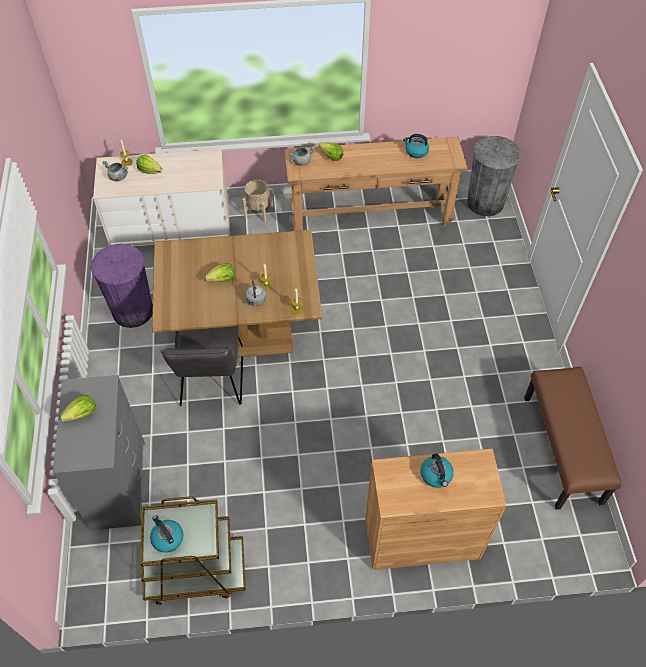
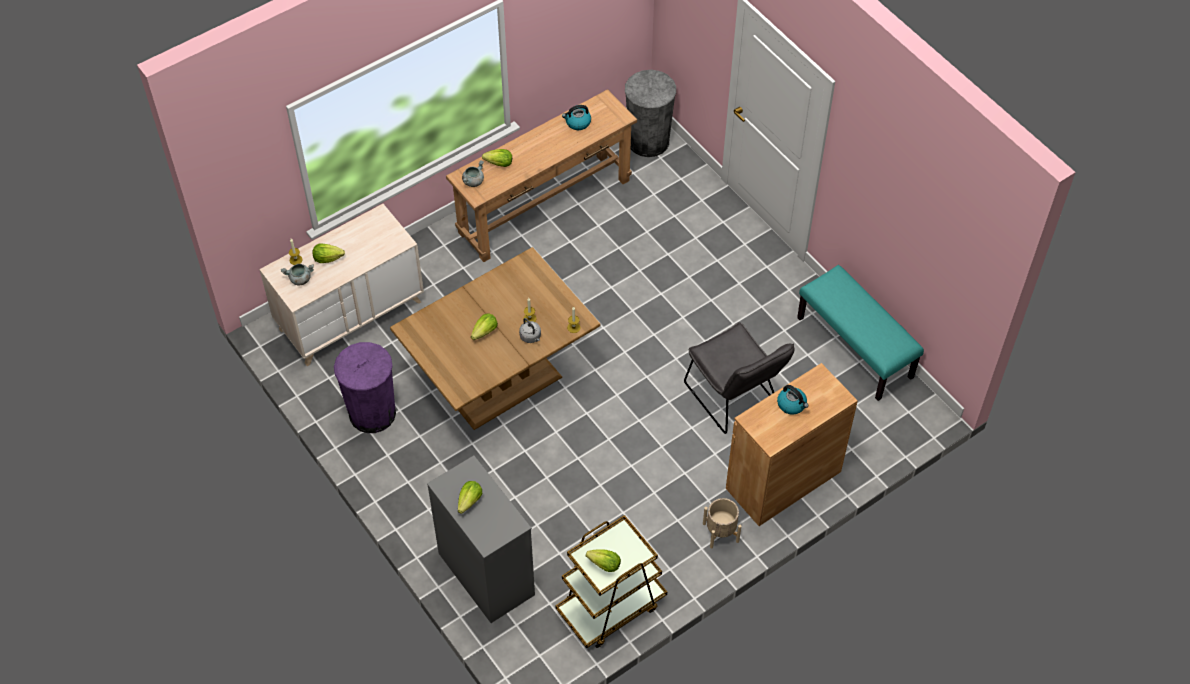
camera: 30 degrees left, 0 degrees up
(167, 538) = (604, 565): kettle -> lettuce
(211, 382) = (504, 442): grey chair -> grey chair (734, 399)
(258, 211) = (425, 252): beige planter -> beige planter (721, 532)
(563, 449) = (855, 347): brown bench -> turquoise bench

